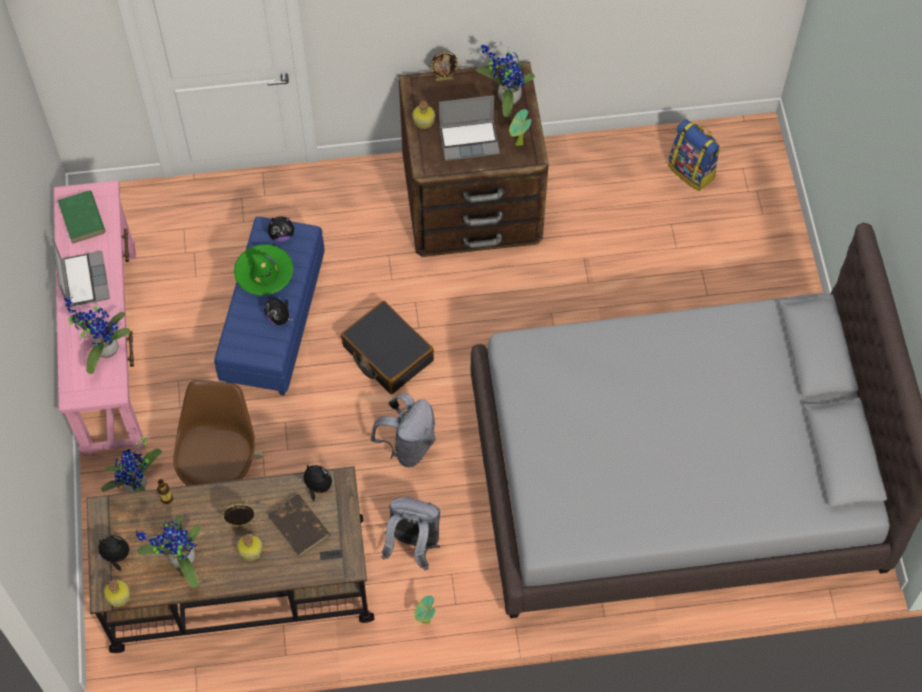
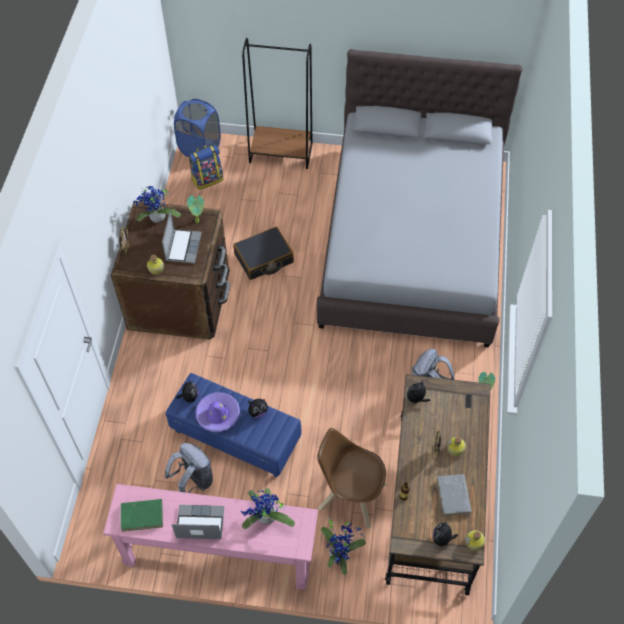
camera: 75 degrees left, 5 degrees down
(179, 560) = (453, 496): potted plant -> grey book
(264, 273) = (218, 414): green hat -> purple hat
(299, 527) = (444, 415): brown book -> none
(387, 354) = (282, 373): black suitcase -> black suitcase (264, 259)
(408, 446) = (355, 376): grey backpack -> grey backpack (193, 481)
(747, 145) = (200, 148): none -> blue laundry basket
(779, 253) = (281, 154): none -> clothes rack

